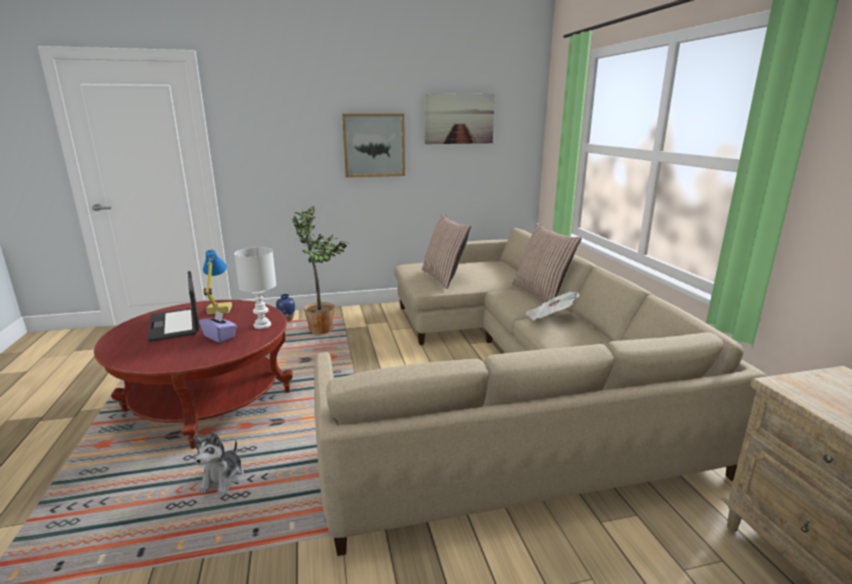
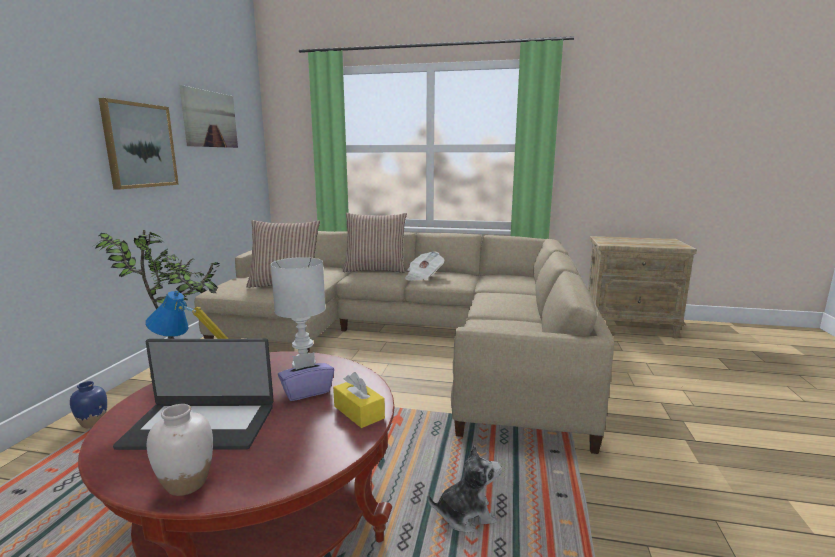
camera: 65 degrees left, 5 degrees down
(118, 339) = (186, 483): none -> white vase
(192, 358) = (359, 412): none -> yellow tissue box
(223, 480) = (466, 515): plush toy -> plush toy turned 45 degrees counterclockwise

